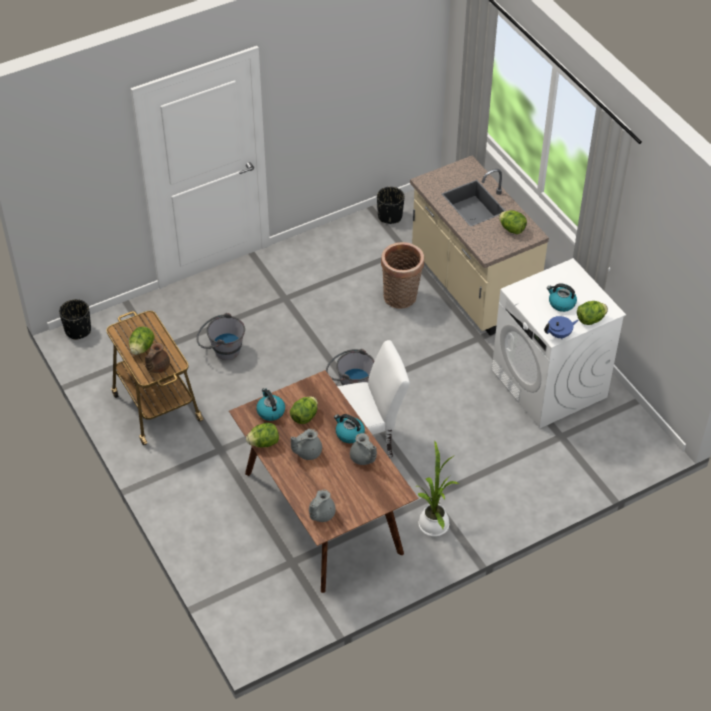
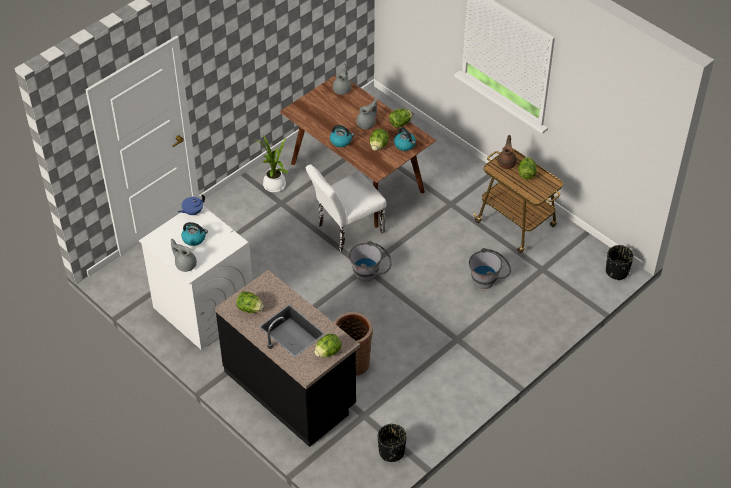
camera: 165 degrees right, 0 degrees up
(363, 458) = (325, 127): grey teapot -> grey teapot (185, 264)
(471, 286) = (290, 389): beige counter -> black counter
(590, 320) = (168, 229): lettuce -> lettuce (328, 352)

